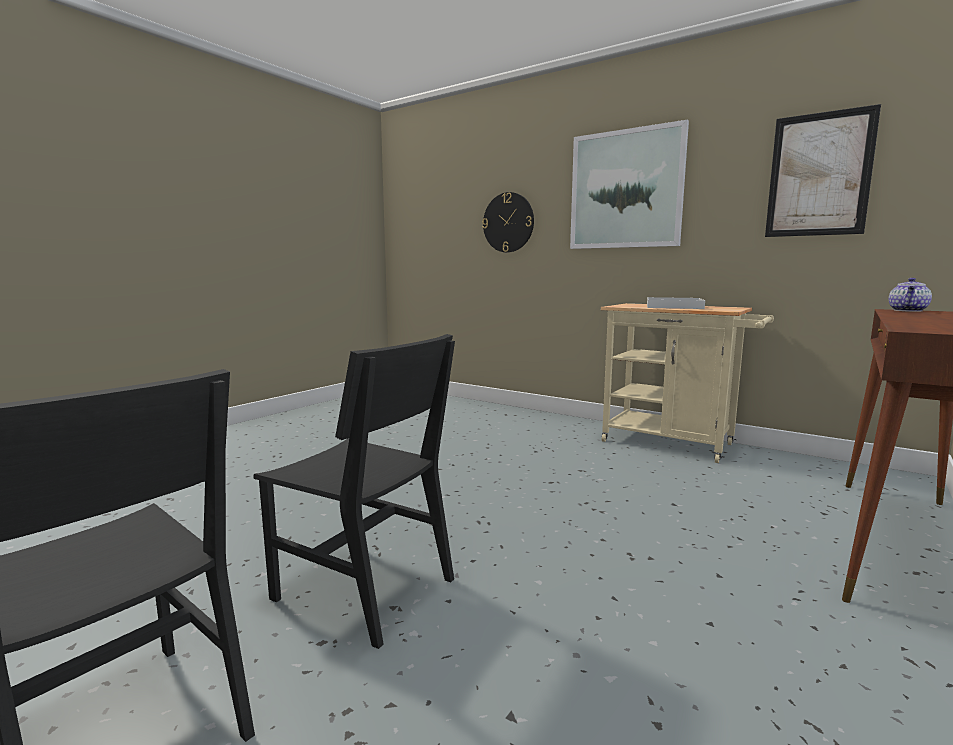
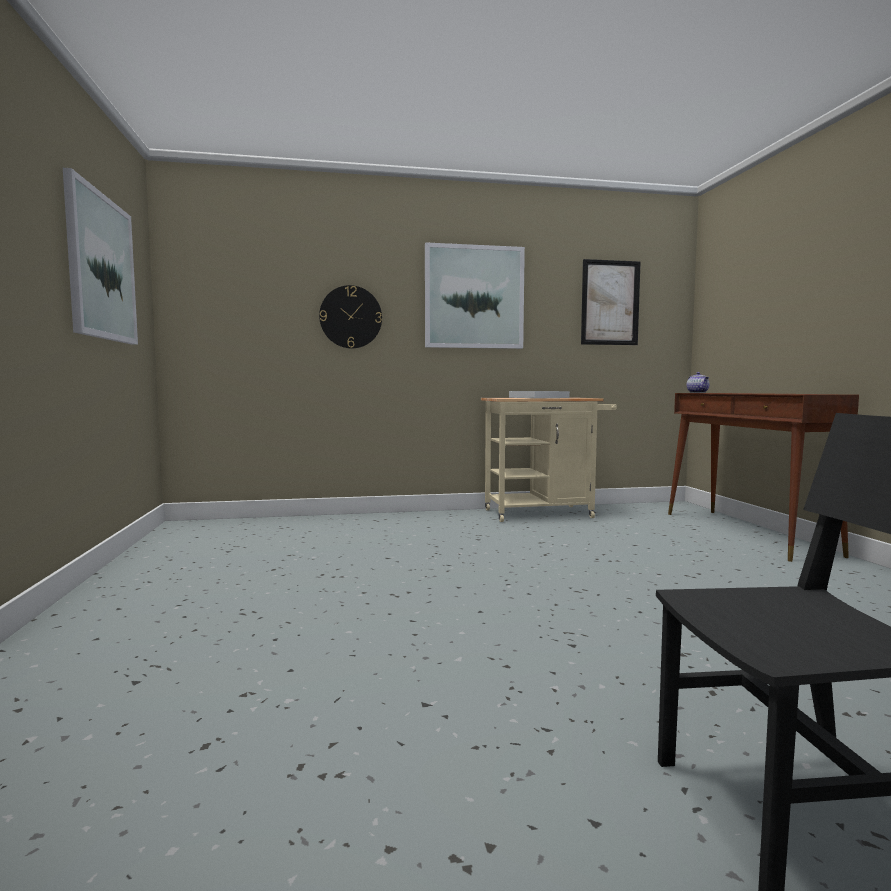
camera: 45 degrees left, 5 degrees down
(305, 206) = (101, 267): none -> picture
(364, 589) = (641, 656): black chair -> none

